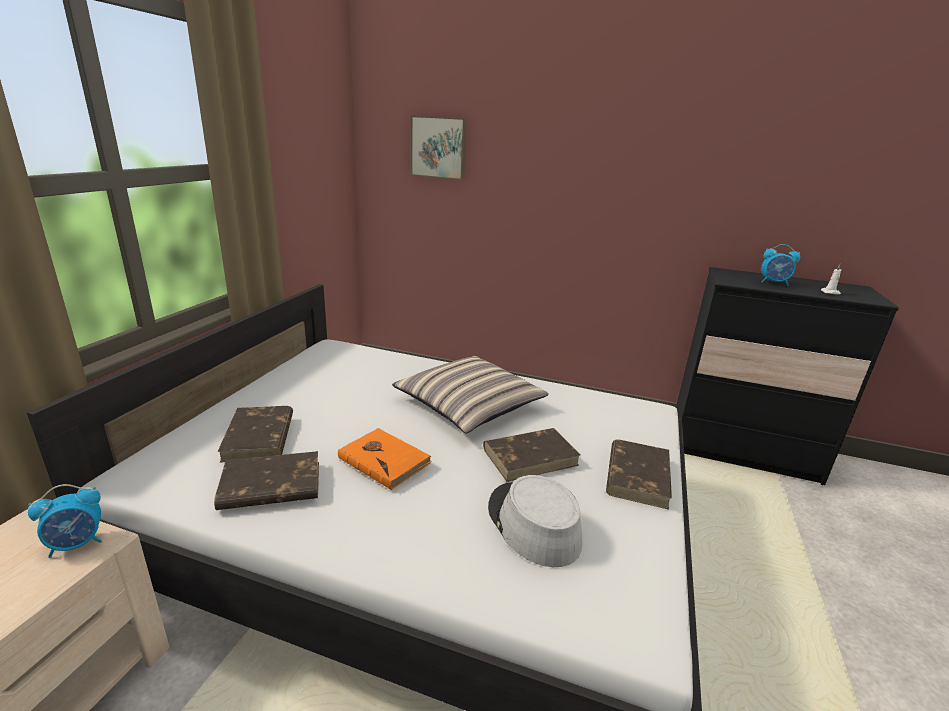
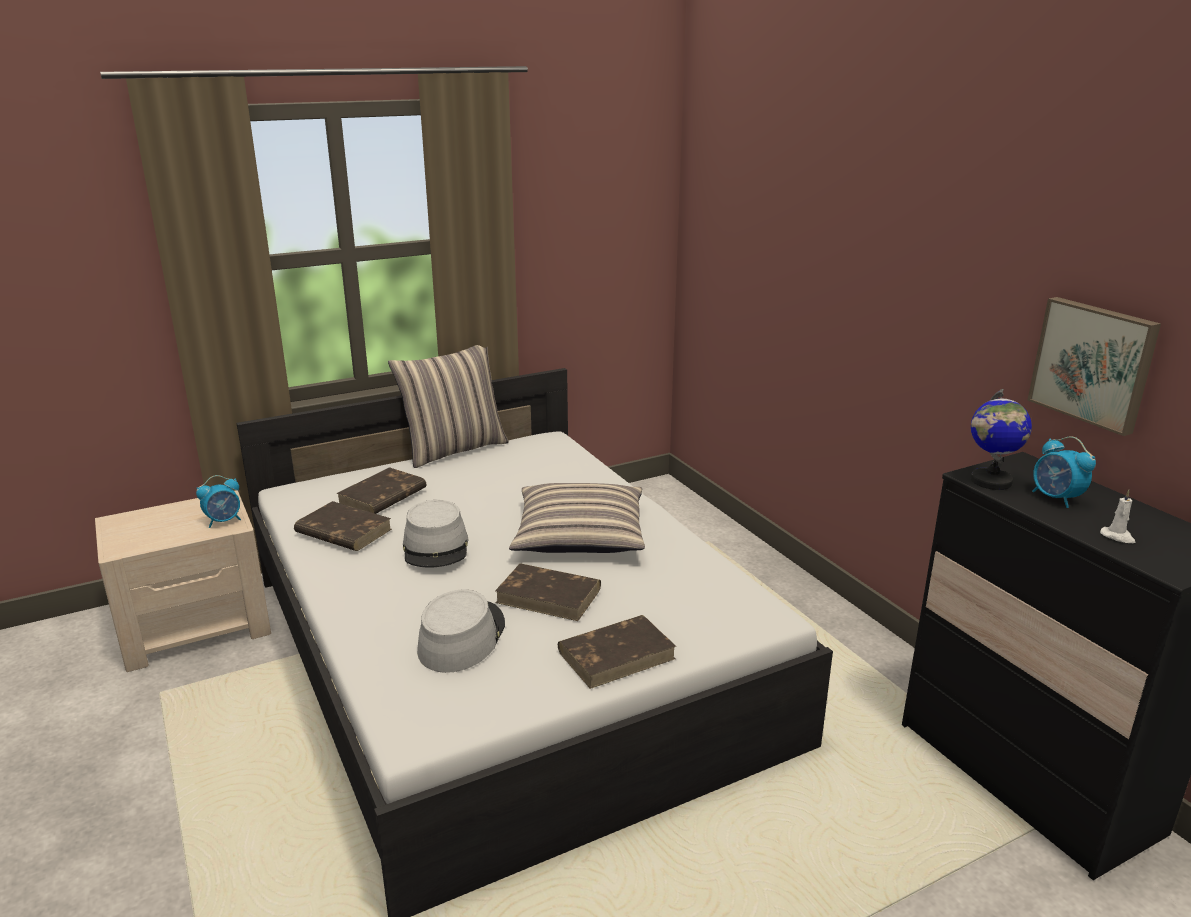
camera: 45 degrees right, 0 degrees up
(77, 544) = (224, 521): alarm clock -> alarm clock turned 45 degrees counterclockwise
(260, 376) = (454, 449): none -> pillow
(384, 459) = (436, 547): orange book -> grey hat
(438, 147) = (745, 218): picture -> picture (1094, 363)
(738, 282) = (990, 481): none -> globe

